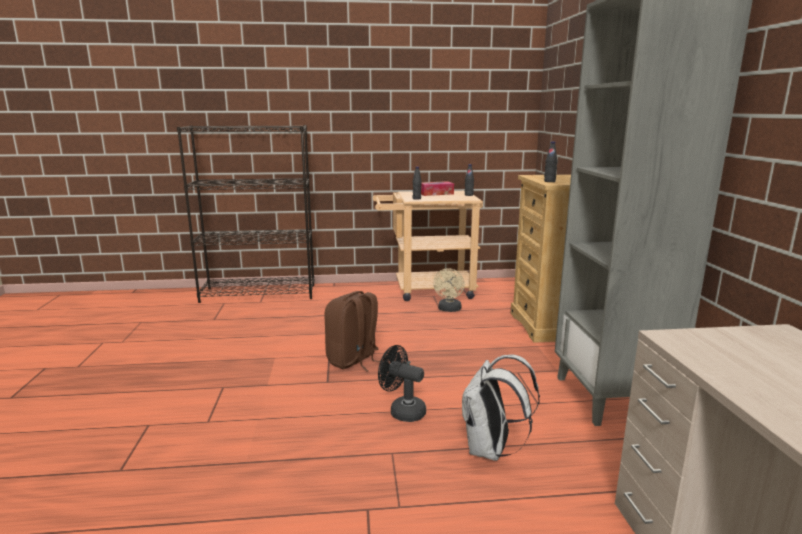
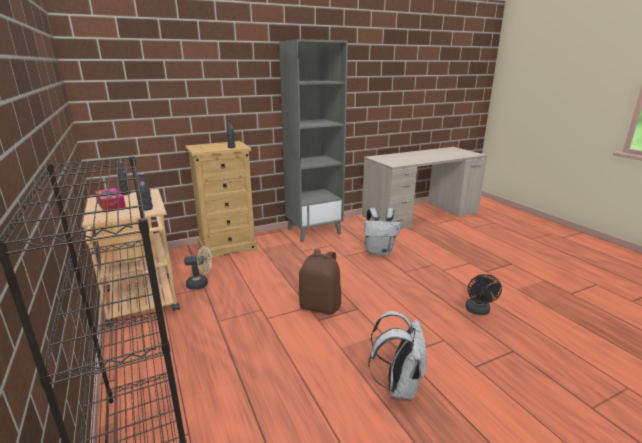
camera: 110 degrees left, 5 degrees up
(194, 372) = (398, 386): none -> white backpack
(402, 411) = (368, 276): black fan -> black fan (478, 311)

